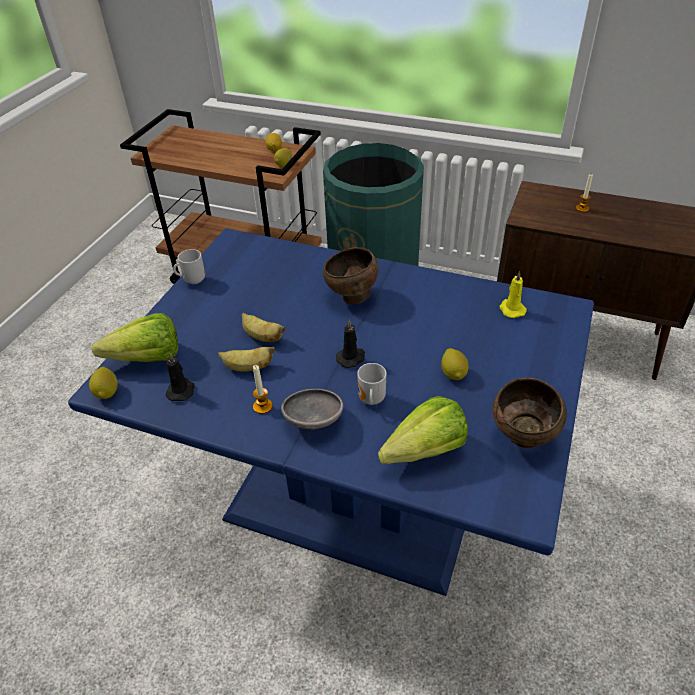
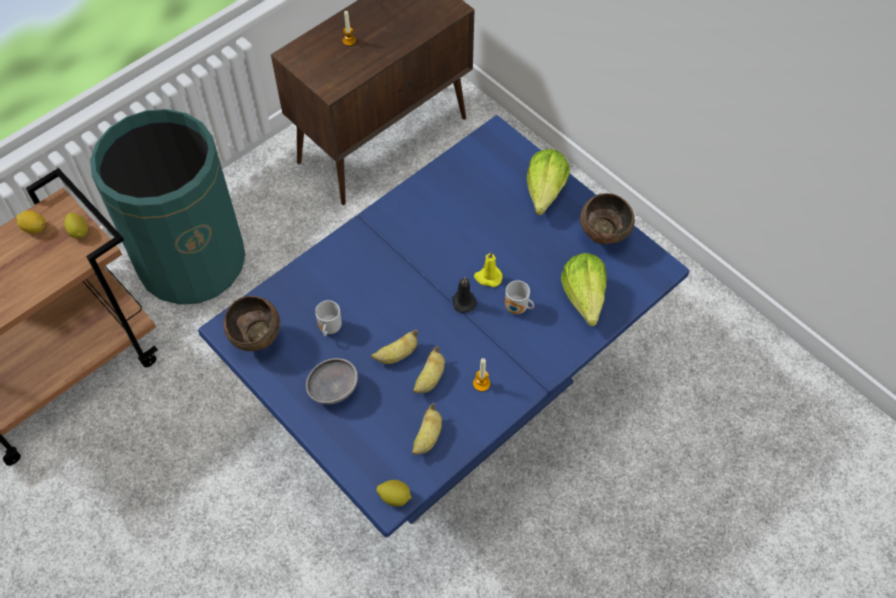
camera: 65 degrees left, 15 degrees up
(140, 359) = (366, 460): lettuce -> lettuce (542, 197)
(181, 390) = (427, 438): black candle -> banana
(193, 280) = (273, 384): mug -> mug (329, 328)
(314, 420) = (516, 354): grey bowl -> grey bowl (332, 388)
(352, 297) = (388, 268): brown bowl -> brown bowl (258, 340)
(453, 373) = (520, 243): lemon -> none
(511, 309) = (474, 169): yellow candle -> yellow candle (488, 277)

